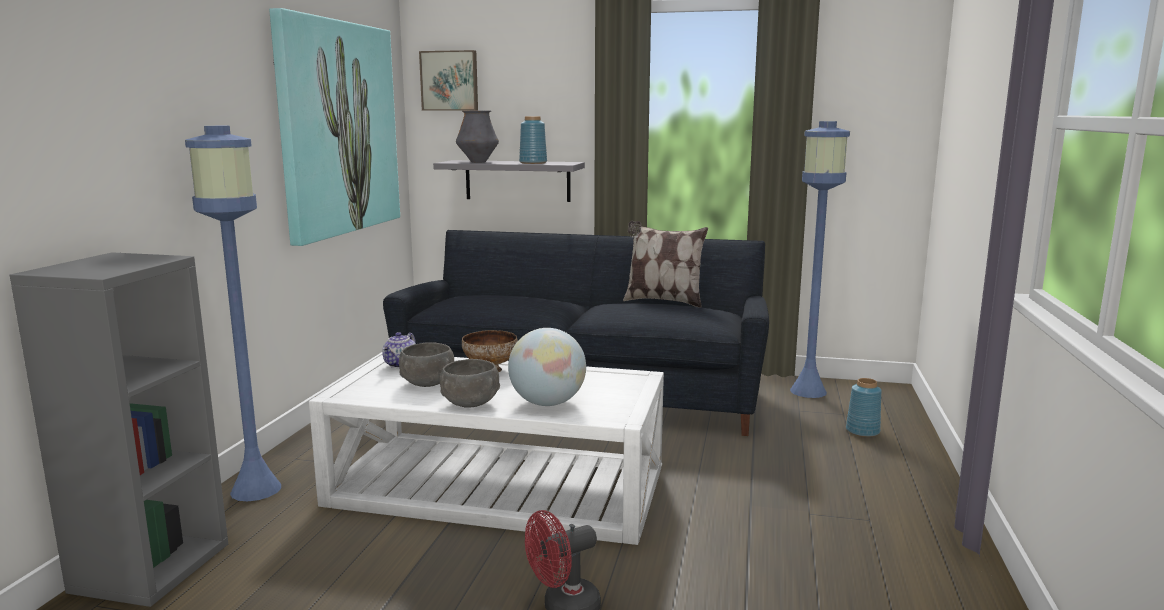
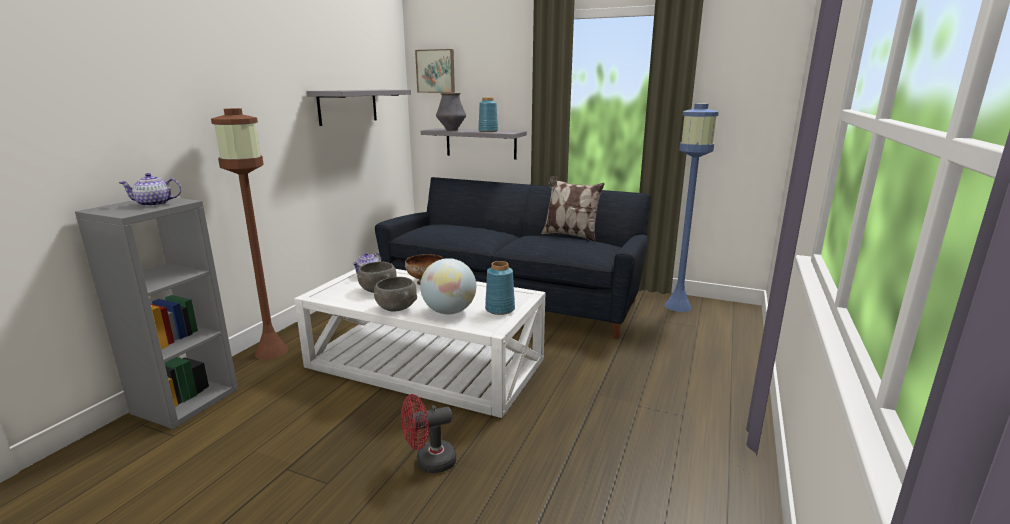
camera: 10 degrees right, 5 degrees up
(127, 262) = (154, 204): none -> teapot
(255, 490) = (271, 352): blue floor lamp -> brown floor lamp
(337, 128) = (348, 106): picture -> grey shelf
(862, 431) = (706, 341): blue vase -> blue vase (499, 309)

